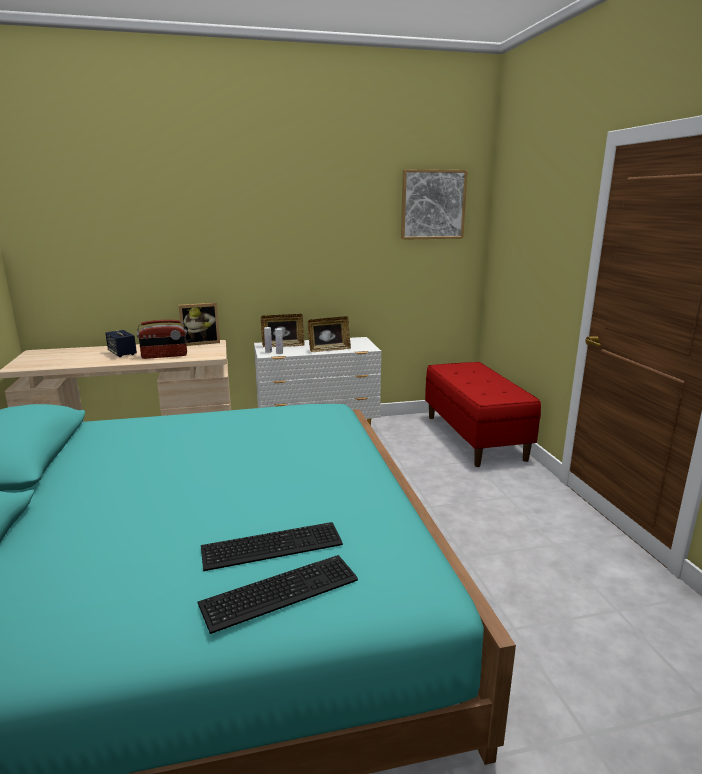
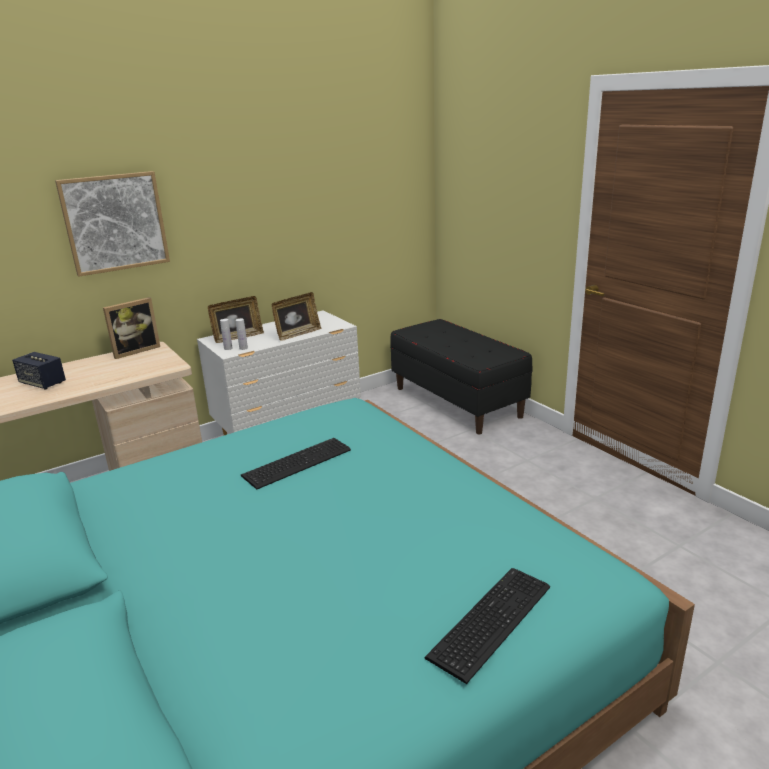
camera: 20 degrees left, 5 degrees up
(164, 356) = (106, 377): radio -> none
(269, 544) = (437, 576): keyboard -> keyboard (295, 462)
(433, 204) = (378, 149): picture -> picture (115, 222)
(474, 437) = (457, 402): red bench -> black bench

